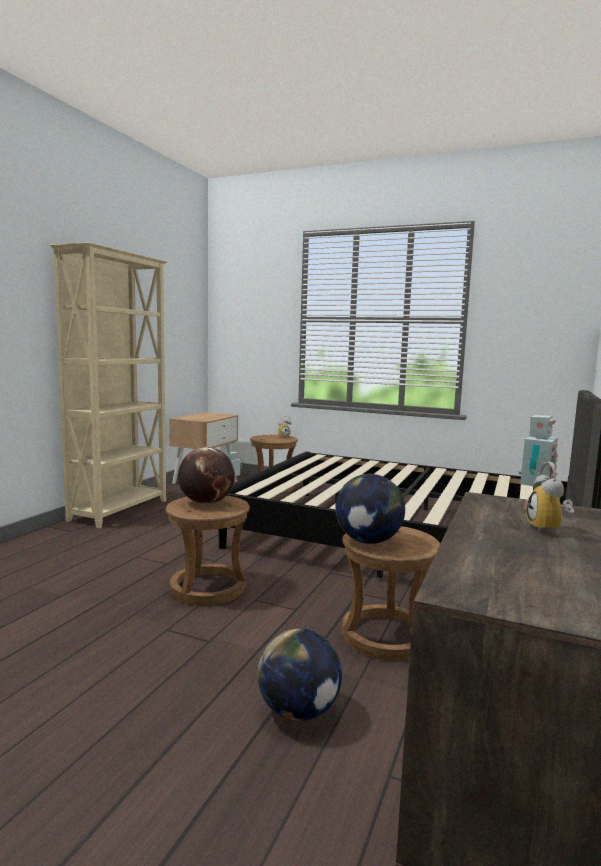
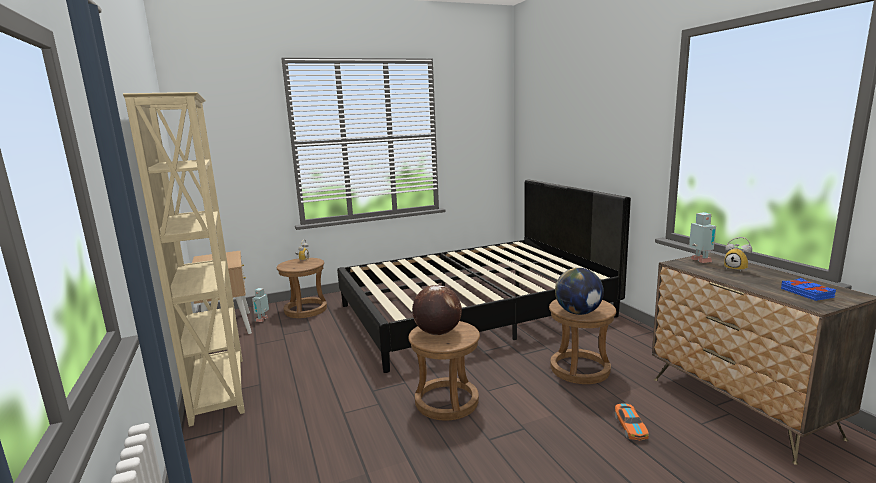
camera: 45 degrees left, 5 degrees up
(298, 711) = (630, 426): globe -> toy car
(526, 582) = (807, 293): none -> blue book

